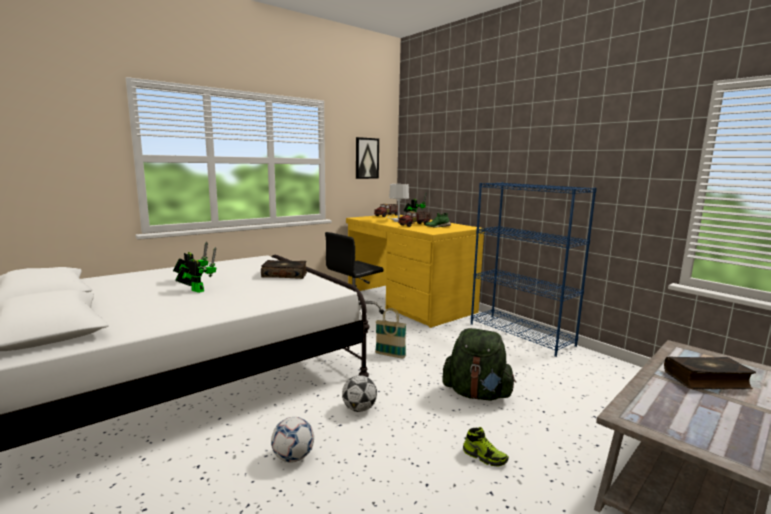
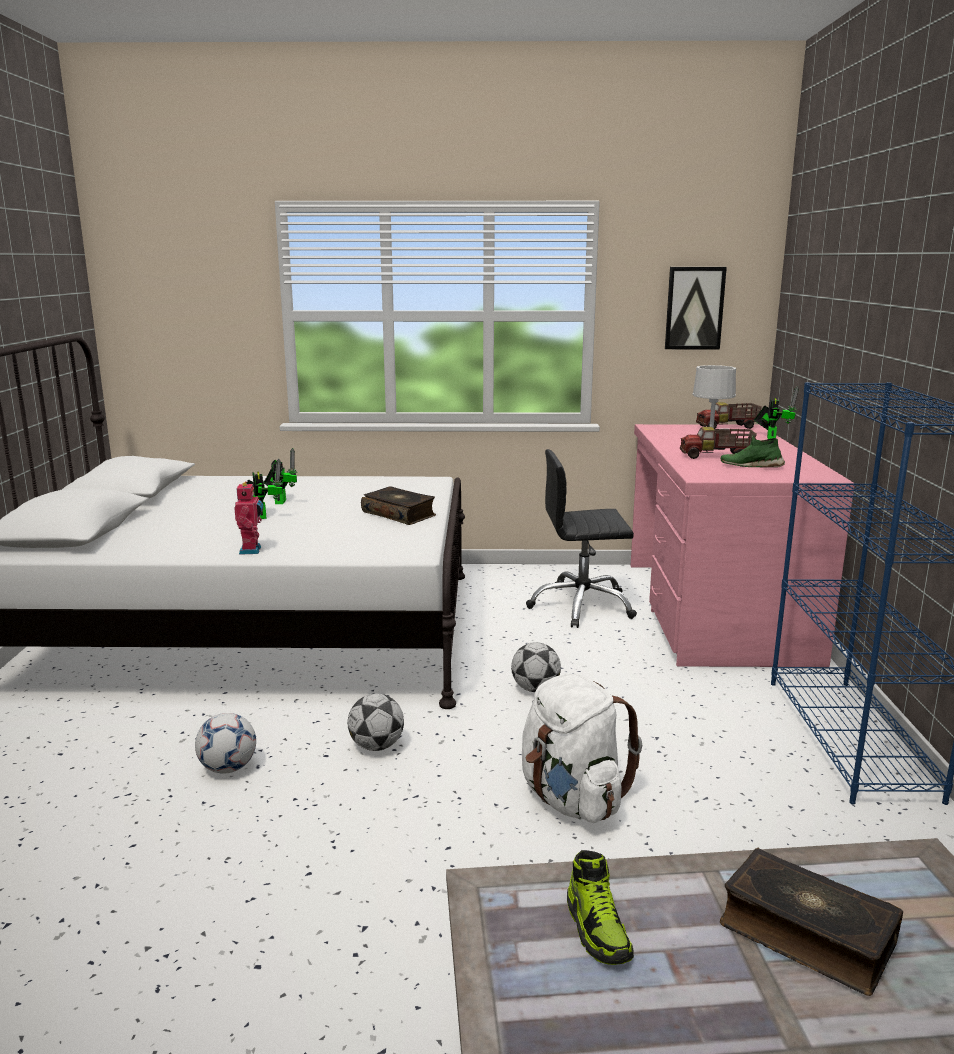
camera: 40 degrees right, 5 degrees up
(238, 308) = (252, 550): none -> toy robot
(390, 355) = (535, 689): basket -> football
(408, 302) = (714, 610): yellow desk -> pink desk
(477, 394) = (572, 799): green backpack -> white backpack
(484, 457) = (431, 884): shoe -> shoe (597, 929)

